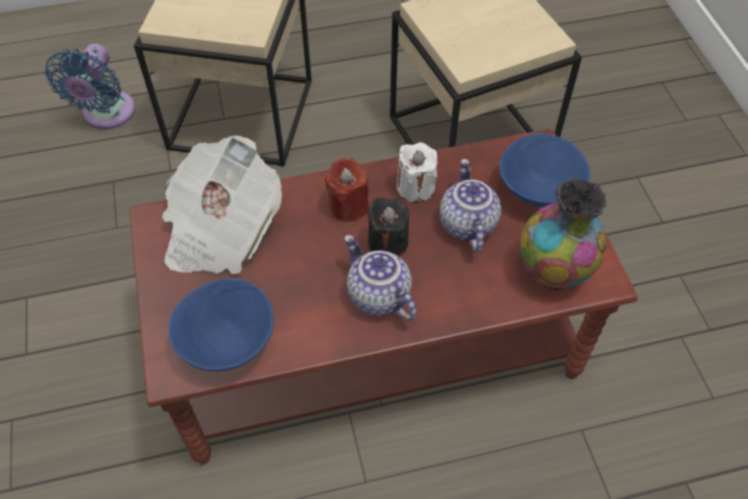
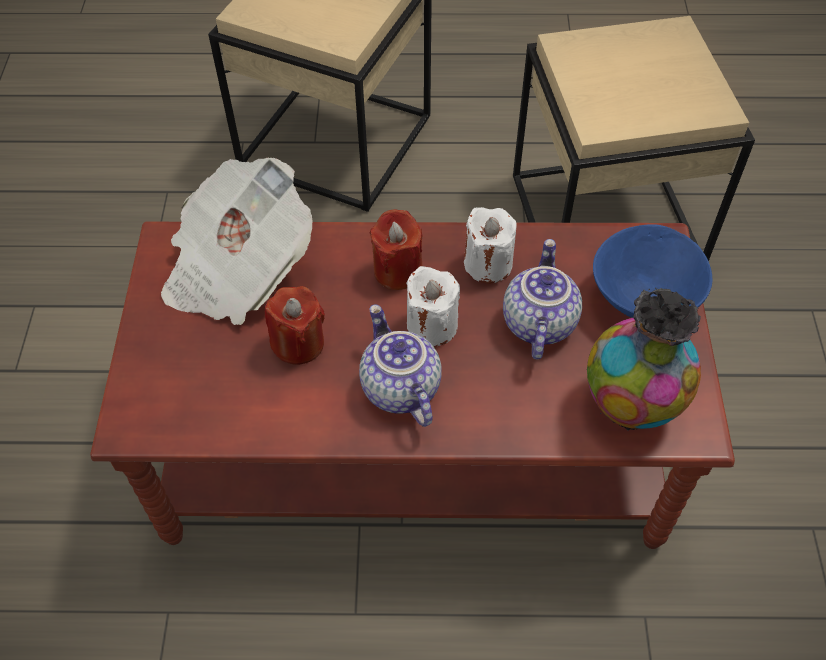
camera: 15 degrees right, 0 degrees up
(107, 115) = (182, 114): blue fan -> none
(229, 342) = (205, 405): blue bowl -> none
(288, 278) = (298, 343): none -> red candle
(387, 243) = (432, 325): black candle -> white candle

